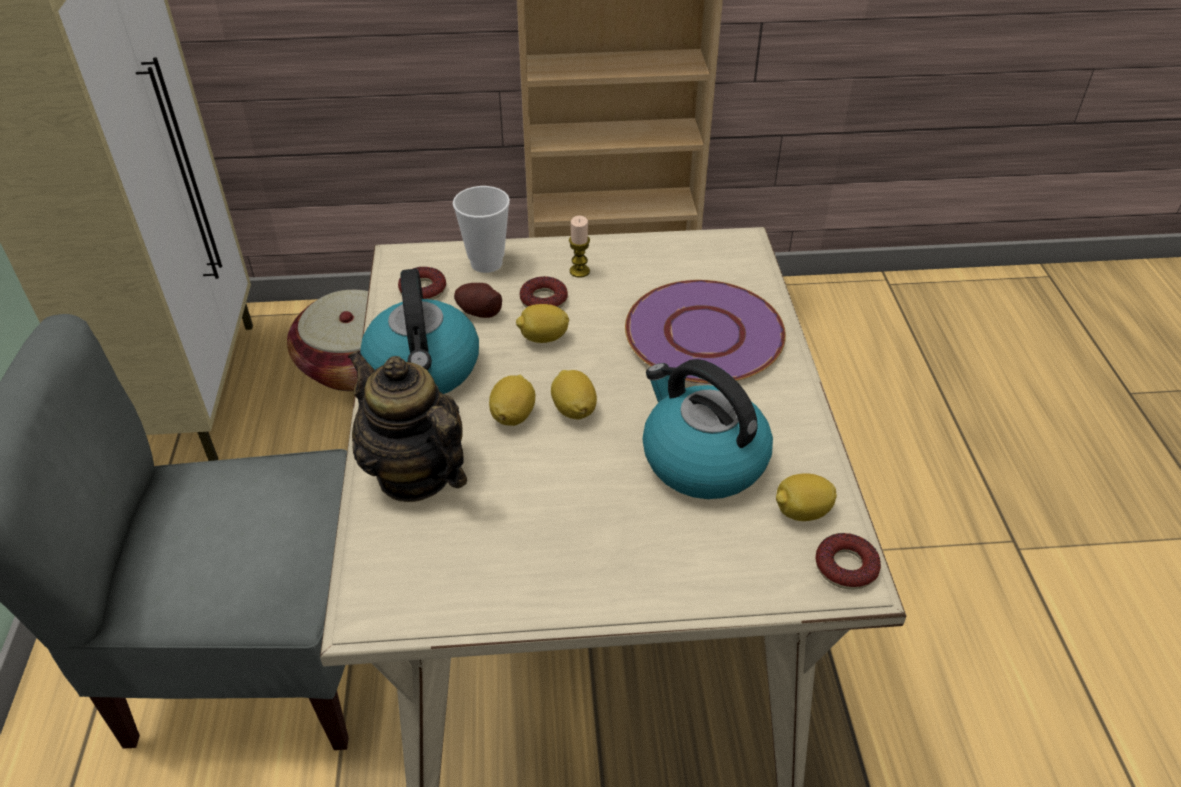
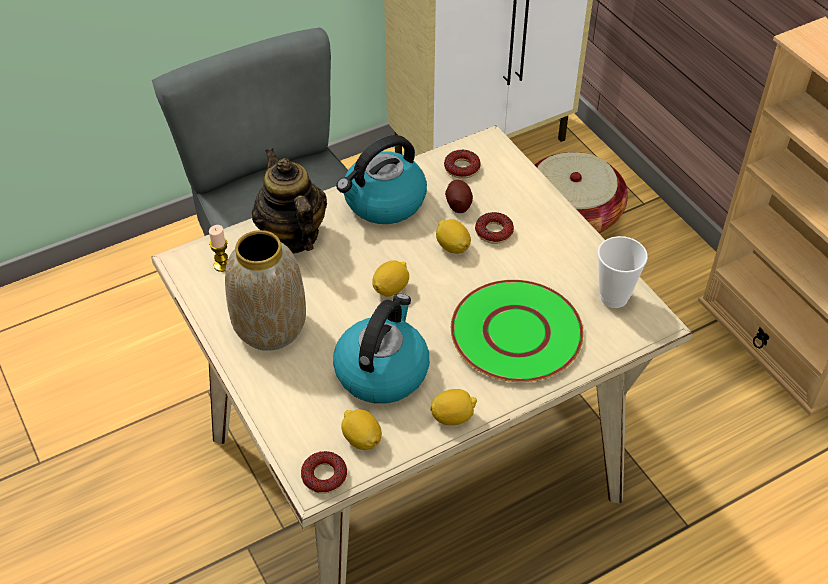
camera: 65 degrees right, 5 degrees up
(415, 474) = (292, 236): teapot -> teapot turned 45 degrees counterclockwise
(486, 263) = (514, 186): cup -> cup (613, 297)
(513, 415) = (367, 261): lemon -> lemon (453, 417)
(568, 548) = (270, 329): none -> vase
(579, 271) = (541, 238): candle -> candle (222, 265)
(704, 333) = (517, 332): purple plate -> green plate

